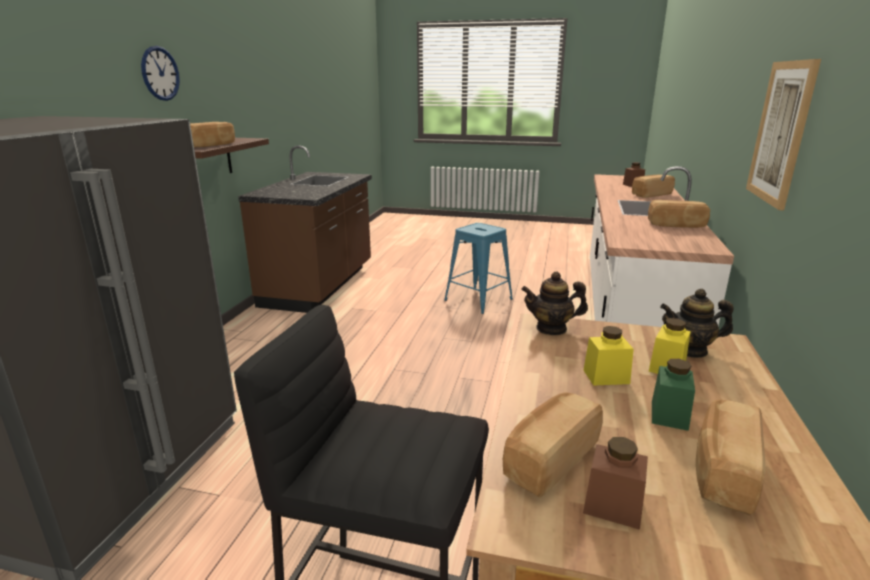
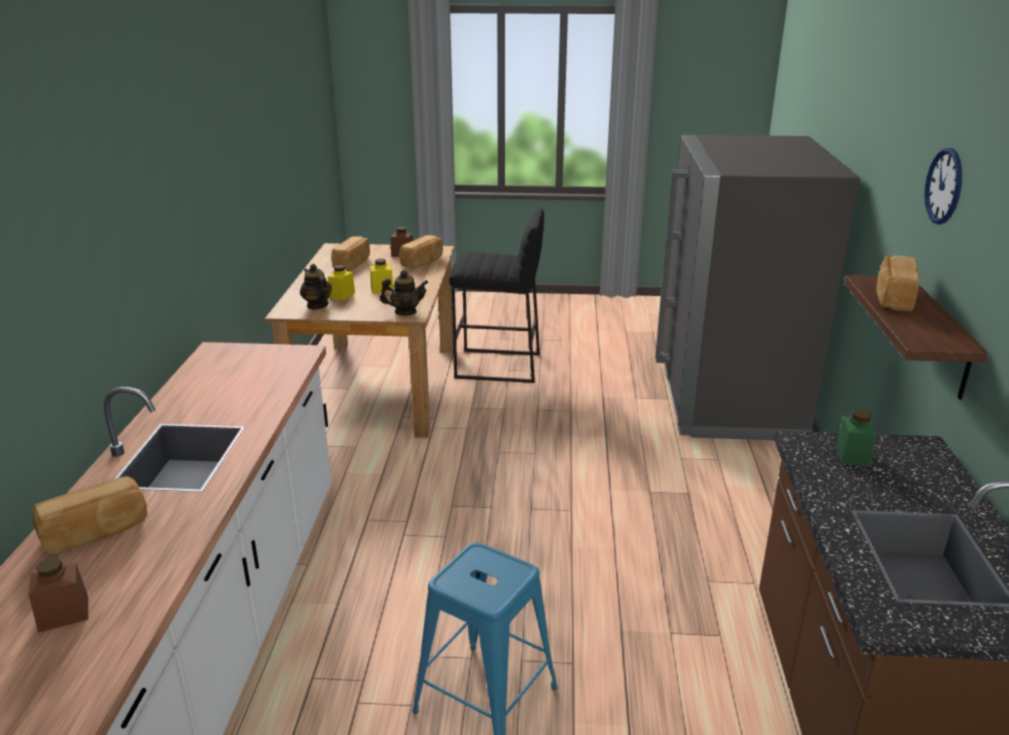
camera: 170 degrees right, 5 degrees up
(669, 415) = (359, 277): green jar -> green jar (852, 455)
(676, 225) = (195, 397): bread -> none
(690, 350) = (317, 305): teapot -> teapot turned 120 degrees counterclockwise
(780, 132) = (191, 208): picture -> none

